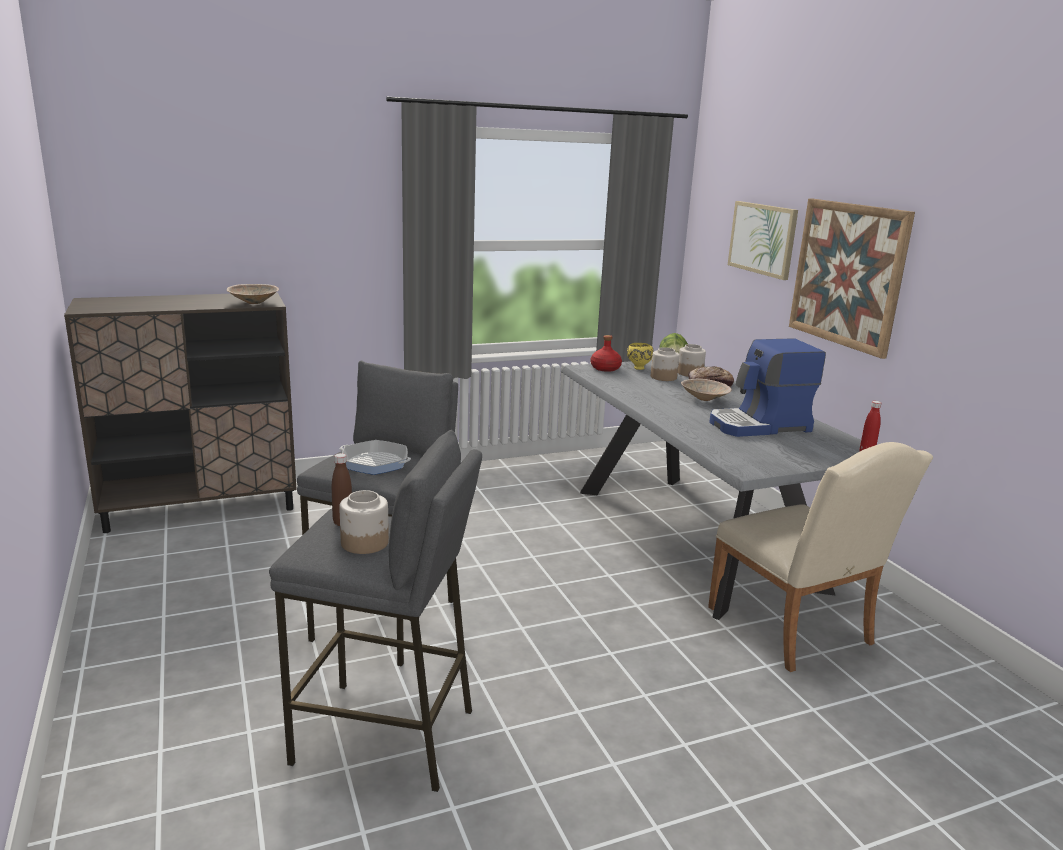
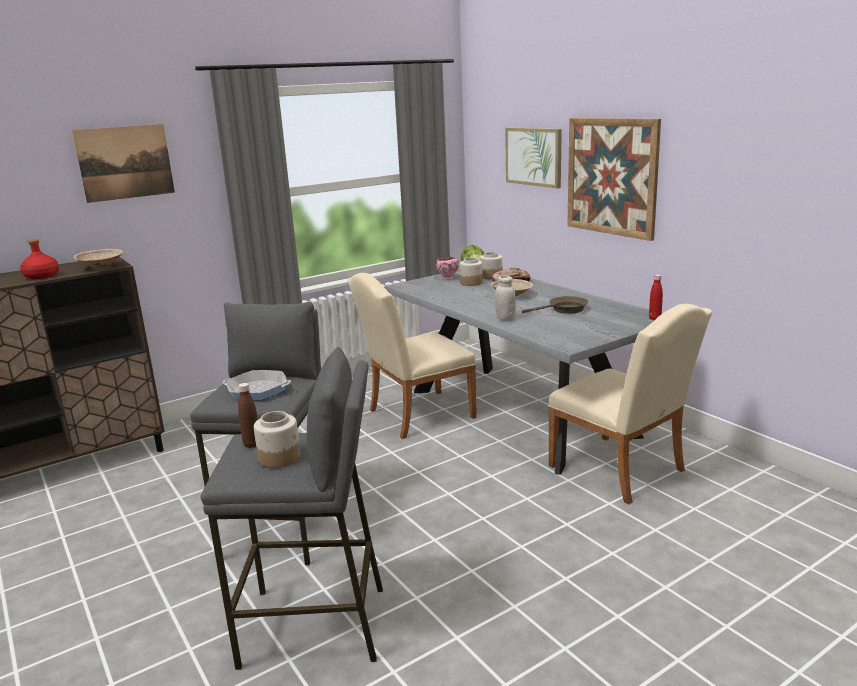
camera: 10 degrees left, 0 degrees up
(299, 194) = (125, 162): none -> picture
(572, 519) = (415, 415): none -> beige chair
(605, 368) = (420, 283): red bottle -> red bottle (41, 276)
(638, 368) = (447, 278): yellow bowl -> pink bowl
(685, 425) = (505, 318): none -> white jar
(760, 426) = (564, 310): coffee machine -> brown frying pan

